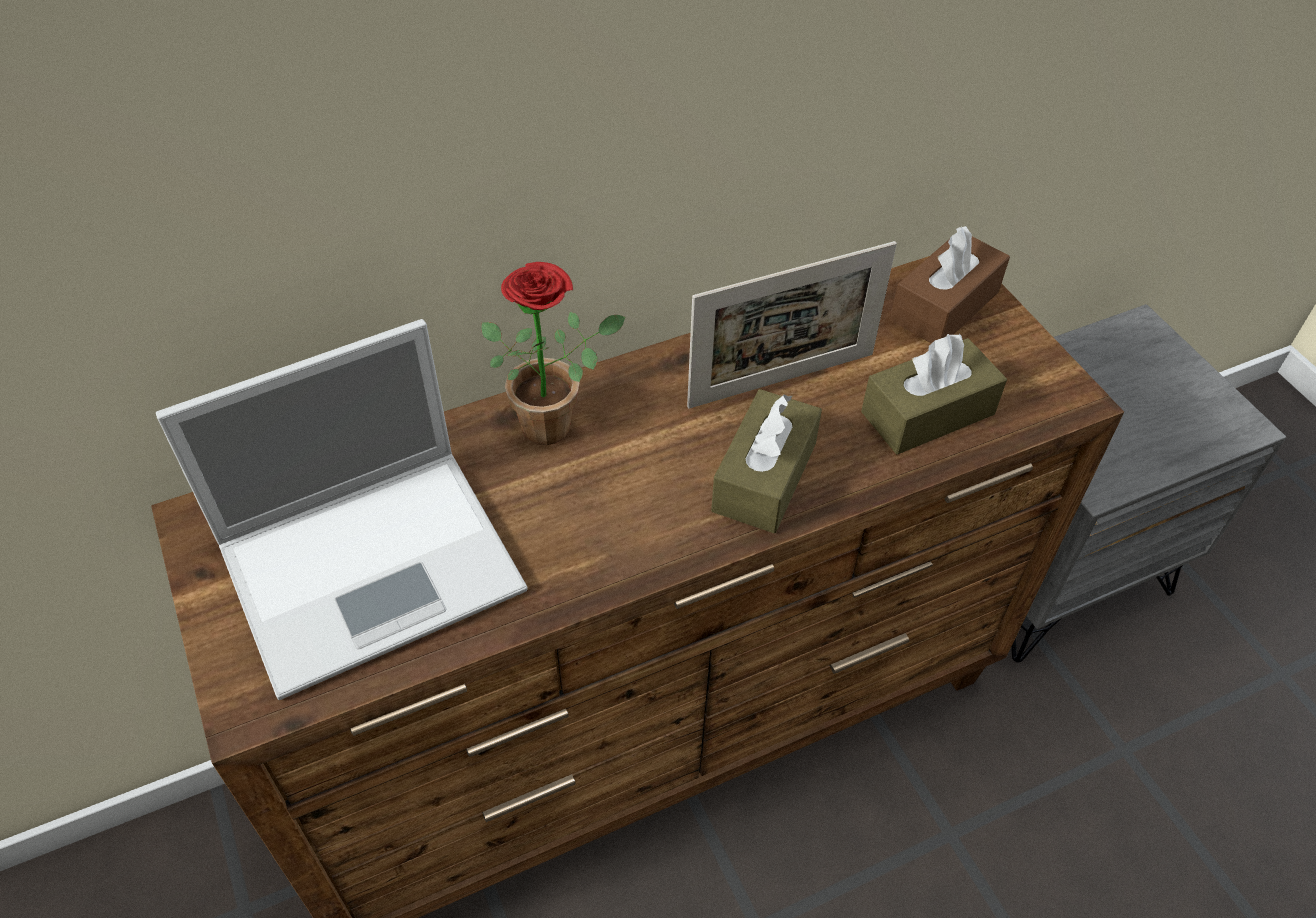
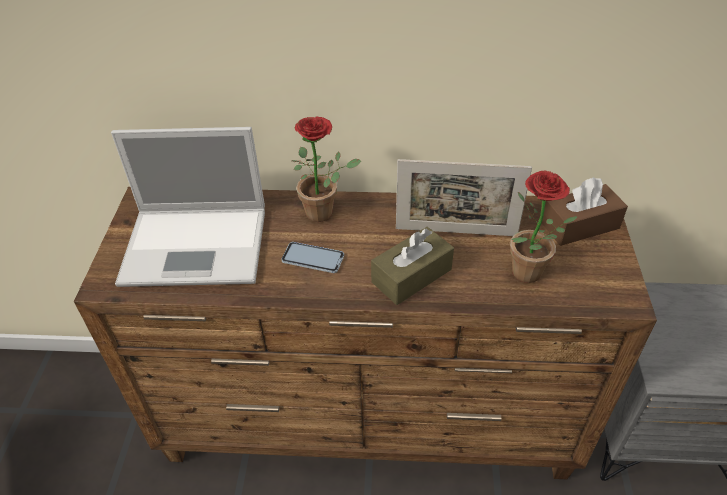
camera: 30 degrees right, 5 degrees down
(592, 509) = (313, 258): none -> phone
(927, 413) = (528, 277): brown tissue box -> potted plant

